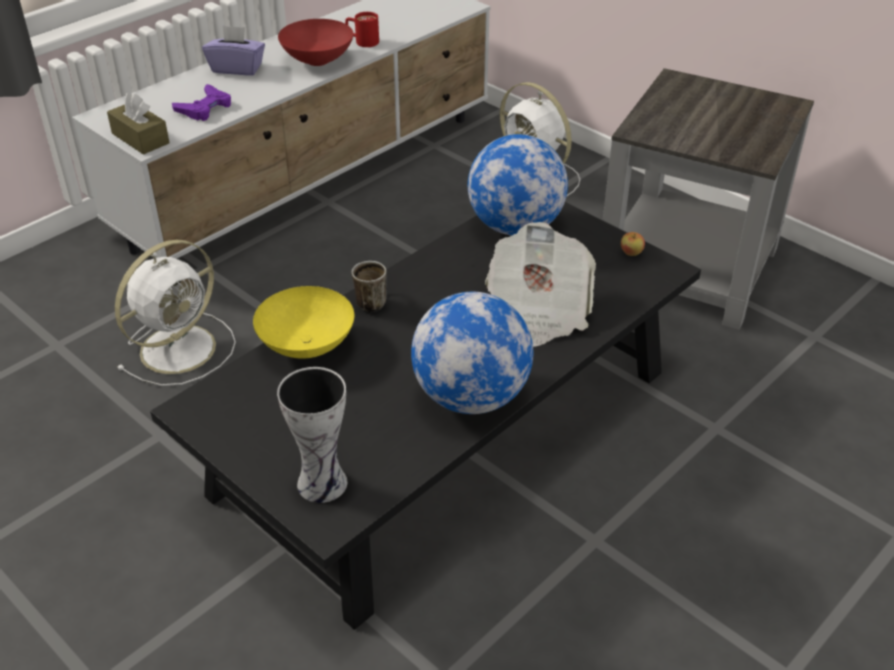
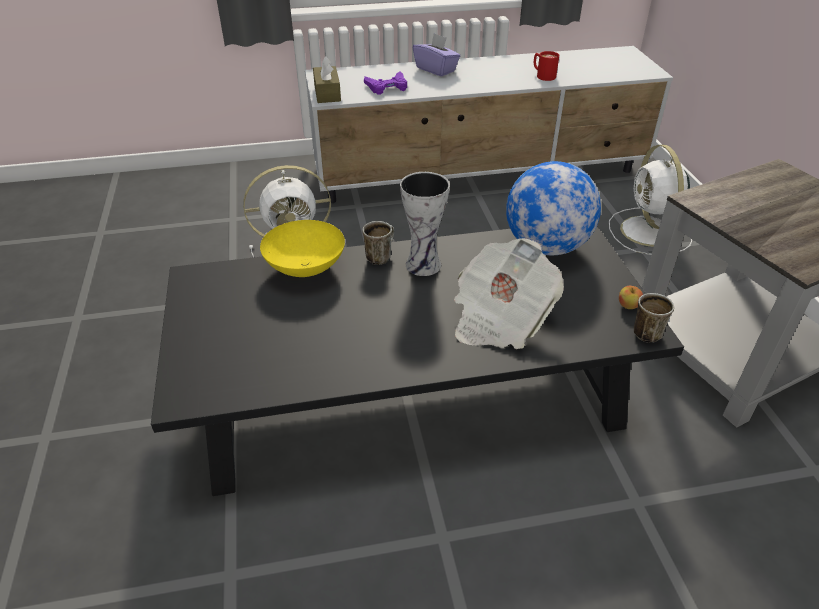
camera: 35 degrees right, 0 degrees up
(317, 61) = (495, 79): red bowl -> none
(324, 482) = (211, 368): vase -> vase (425, 264)
(471, 397) = (376, 359): globe -> none
(663, 269) = (645, 331): none -> mug

